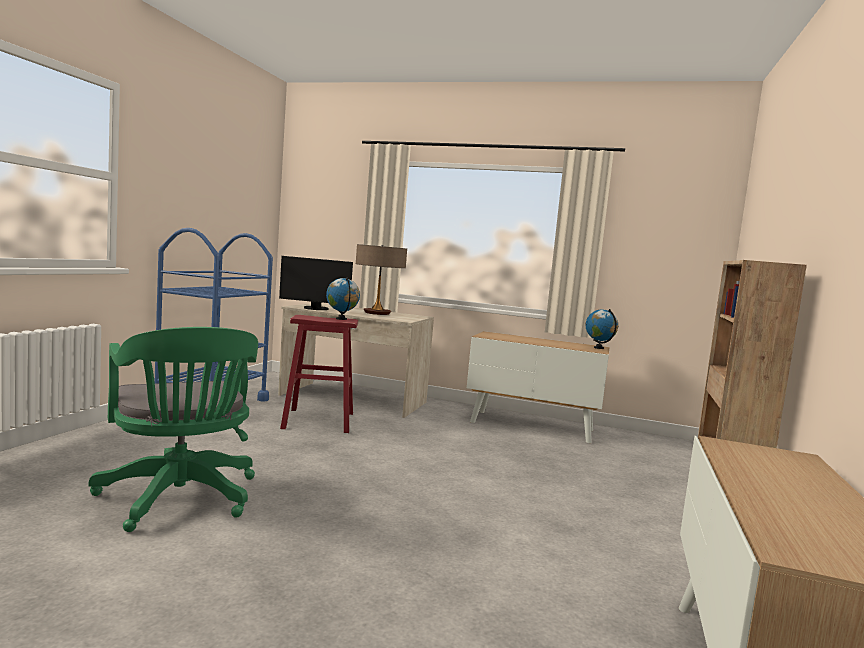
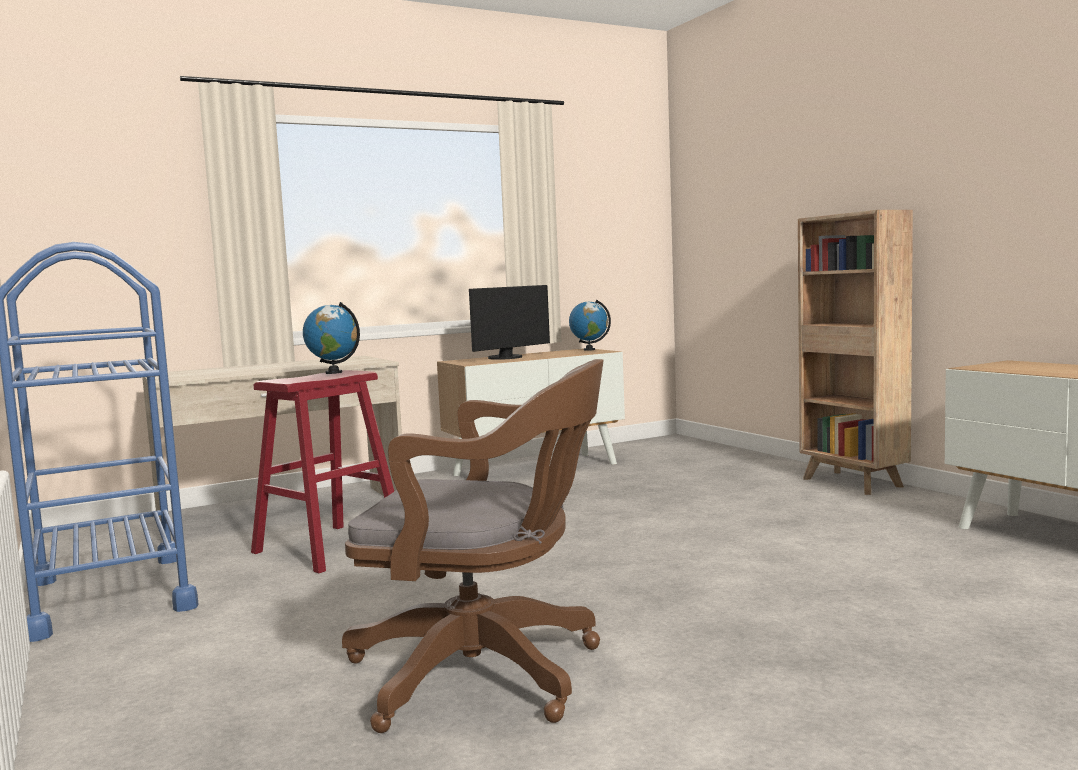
camera: 45 degrees left, 0 degrees up
(180, 500) = (488, 673): green office chair -> brown office chair
(315, 309) = (209, 376): monitor -> monitor (508, 357)
(377, 313) = (299, 364): table lamp -> none

